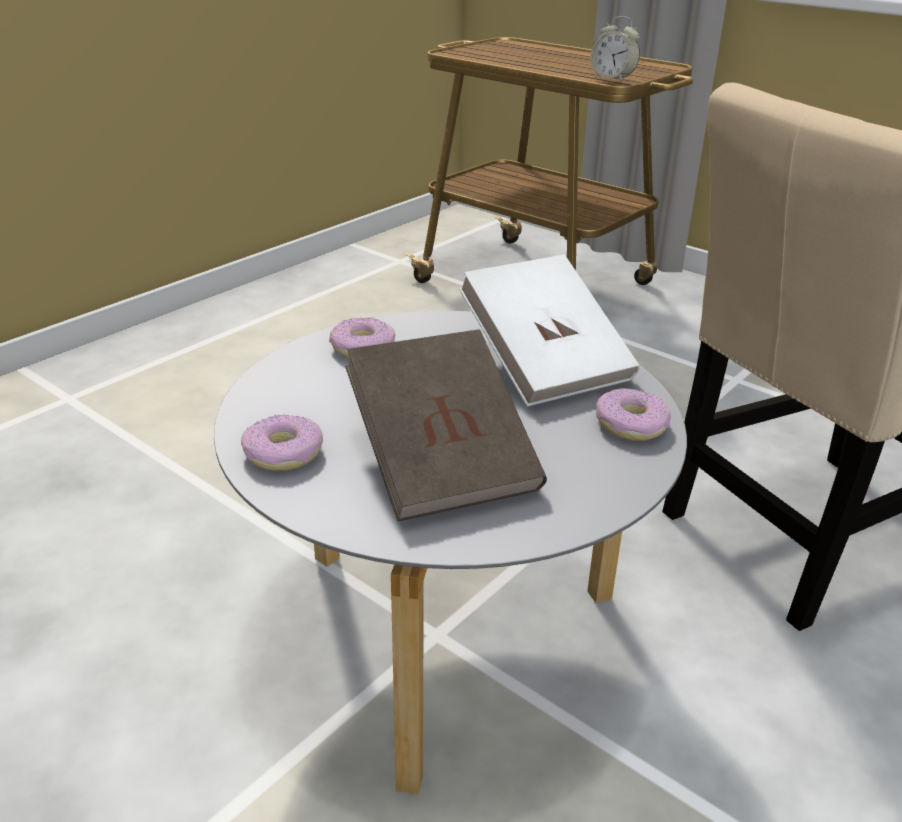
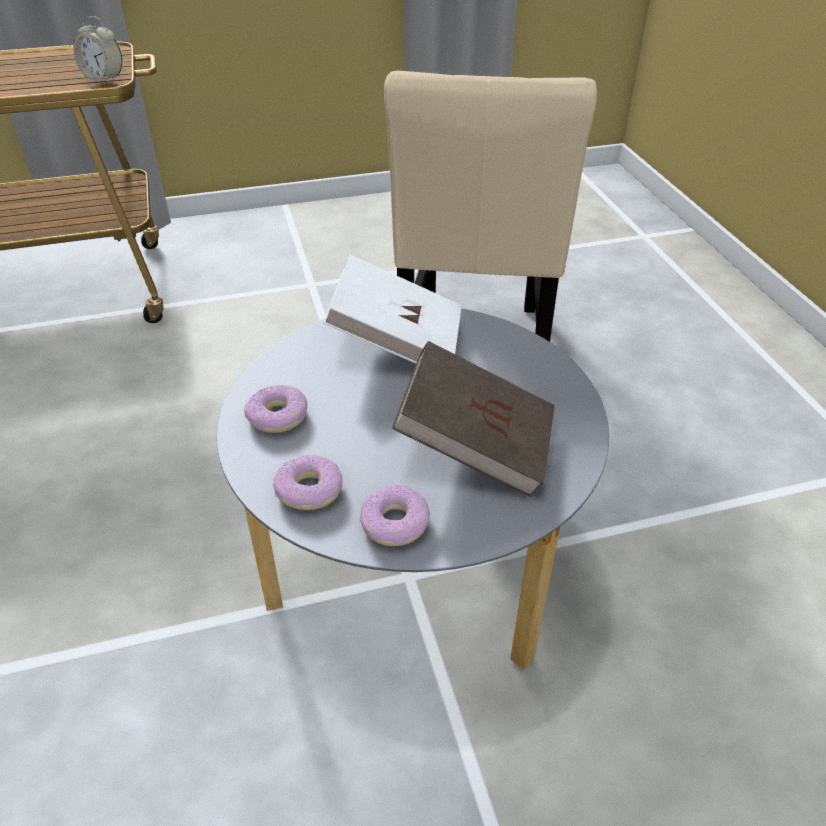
camera: 55 degrees left, 10 degrees up
(612, 79) = (104, 79): alarm clock -> alarm clock turned 45 degrees clockwise
(631, 424) = (503, 345): donut -> donut (309, 490)

